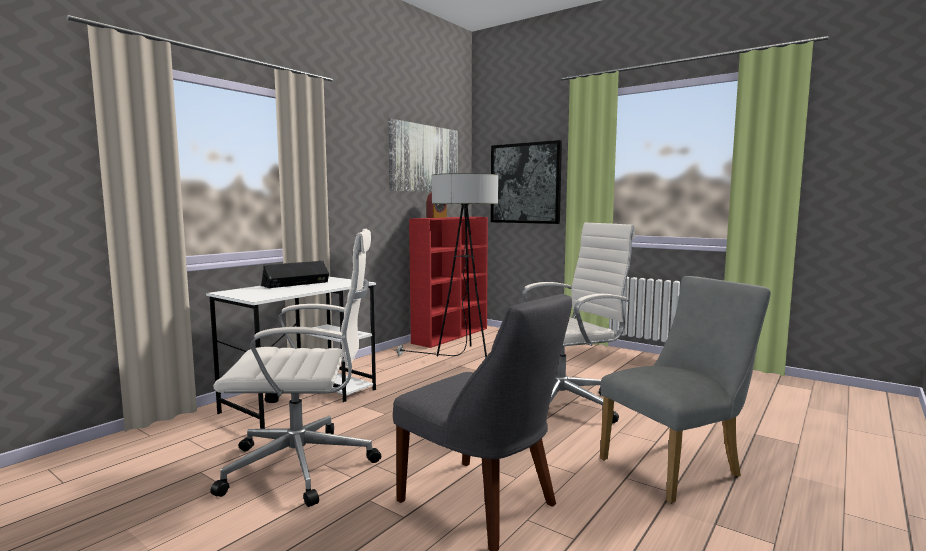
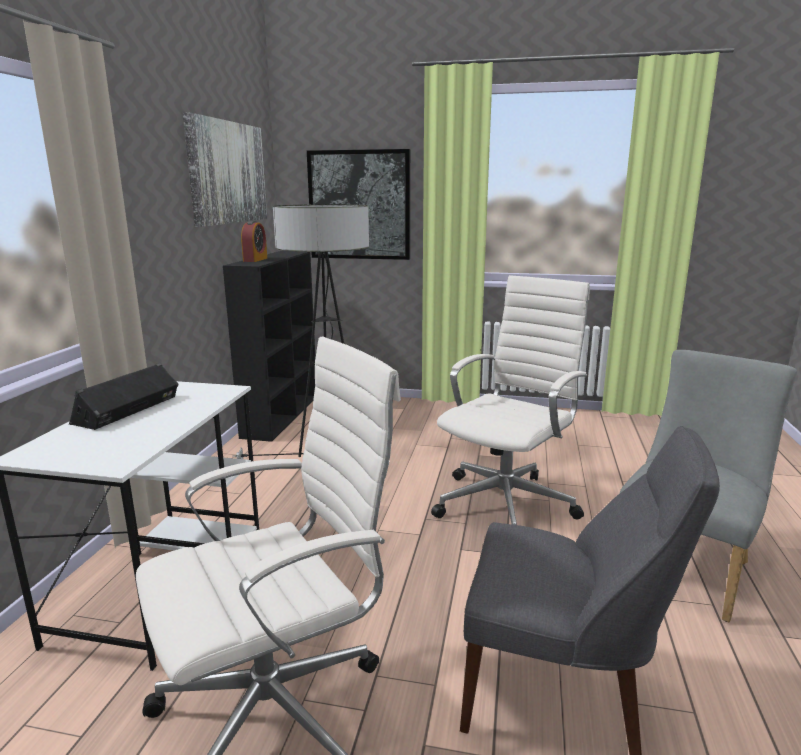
camera: 25 degrees left, 10 degrees up
(451, 335) = (281, 415): red bookcase -> black bookcase

